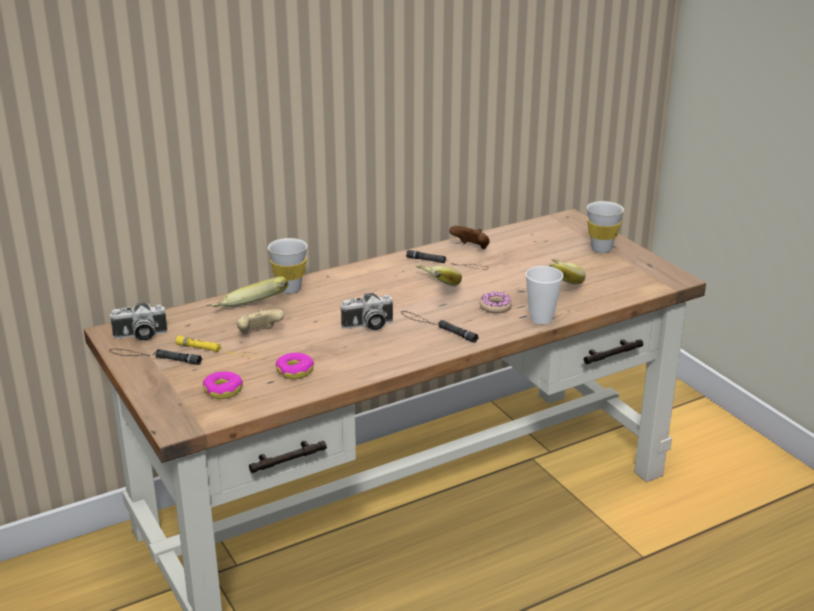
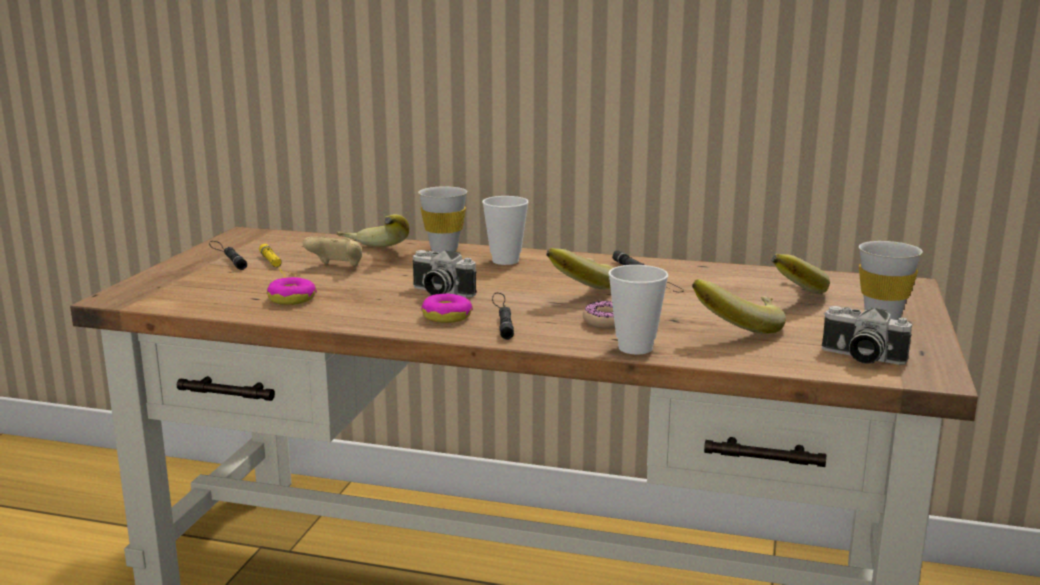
camera: 45 degrees right, 10 degrees down
(140, 336) = (255, 241): camera -> camera (860, 357)
(223, 390) = (208, 290): donut -> donut (447, 316)
(347, 283) = (505, 261): none -> cup
(471, 248) = (706, 273): brown game controller -> none
(536, 248) = (789, 294): none -> banana

